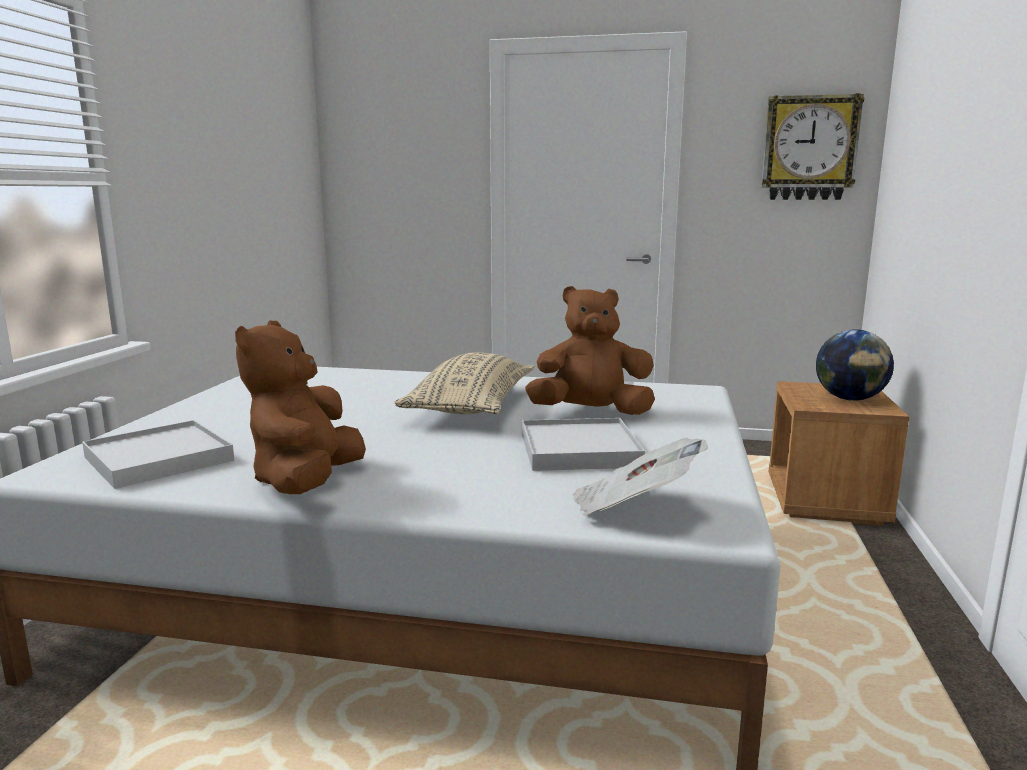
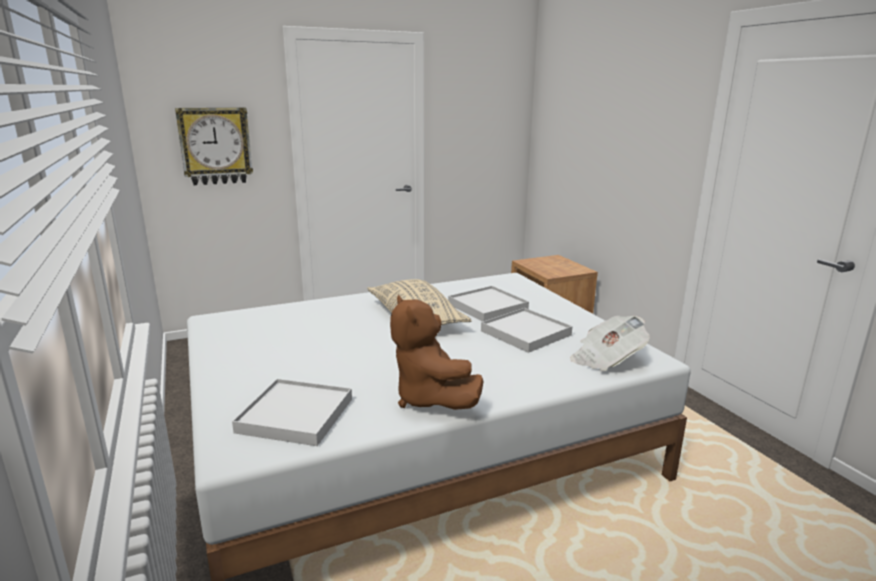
camera: 35 degrees left, 5 degrees up
(590, 413) = (487, 306): brown plush toy -> white tray
(809, 148) = (496, 112): wall clock -> wall clock (215, 146)
(849, 399) = (560, 266): globe -> none

